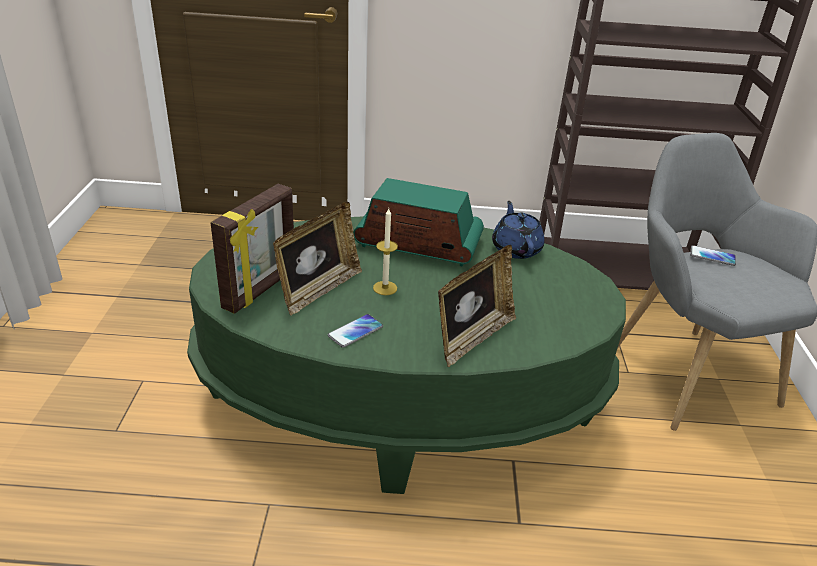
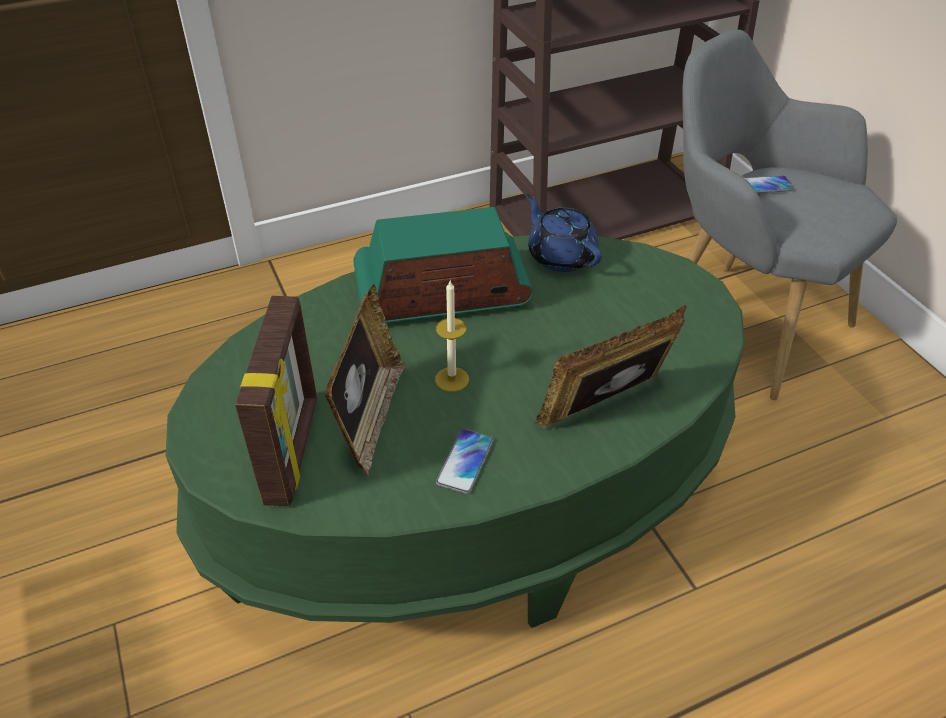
camera: 25 degrees left, 10 degrees up
(472, 338) = (605, 409): picture frame -> picture frame turned 135 degrees counterclockwise

